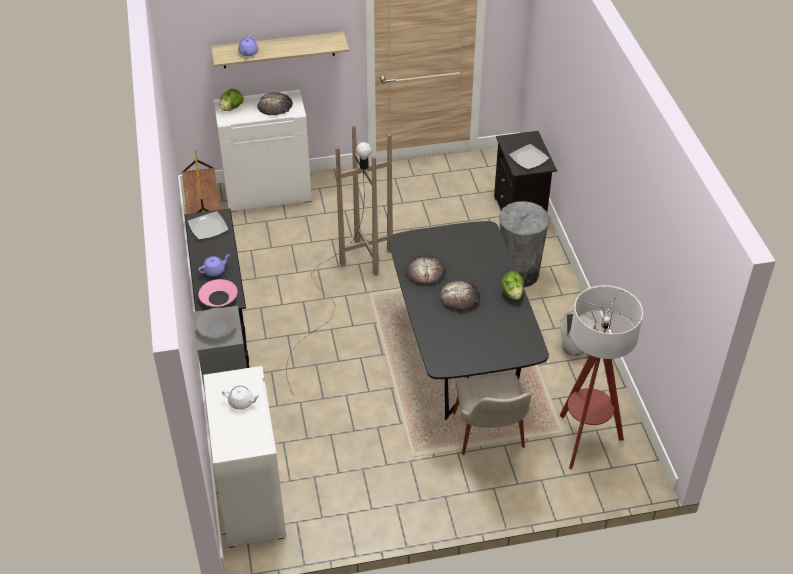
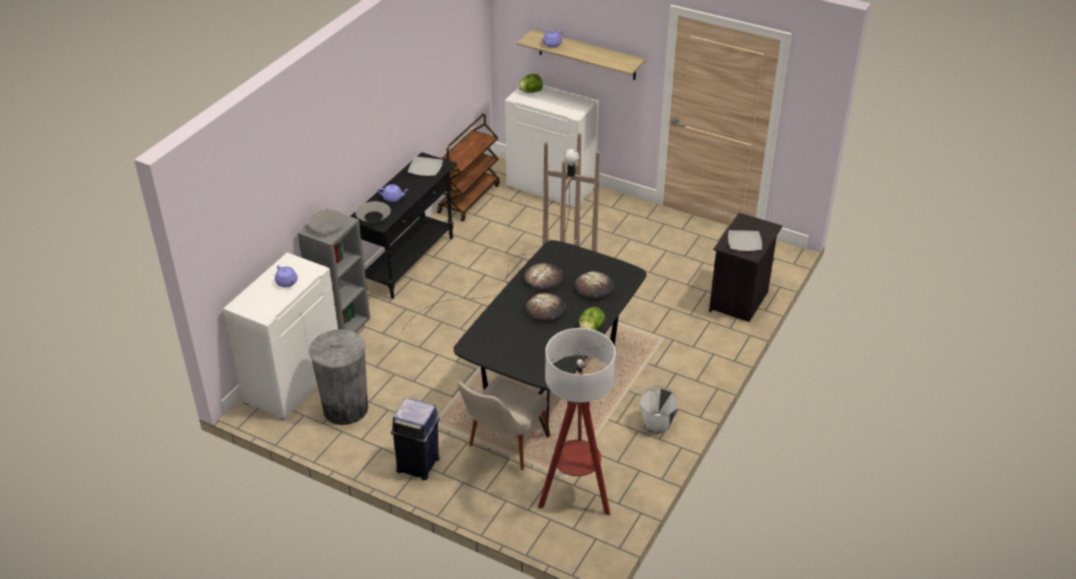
camera: 40 degrees right, 5 degrees down
(218, 298) = (373, 216): pink bowl -> grey bowl
(242, 402) = (287, 283): white teapot -> purple teapot
(275, 106) = (564, 104): bread -> bread (594, 288)
(443, 498) = (418, 465): none -> blue trash can
(518, 273) = (678, 344): grey trash can -> grey trash can (345, 408)

